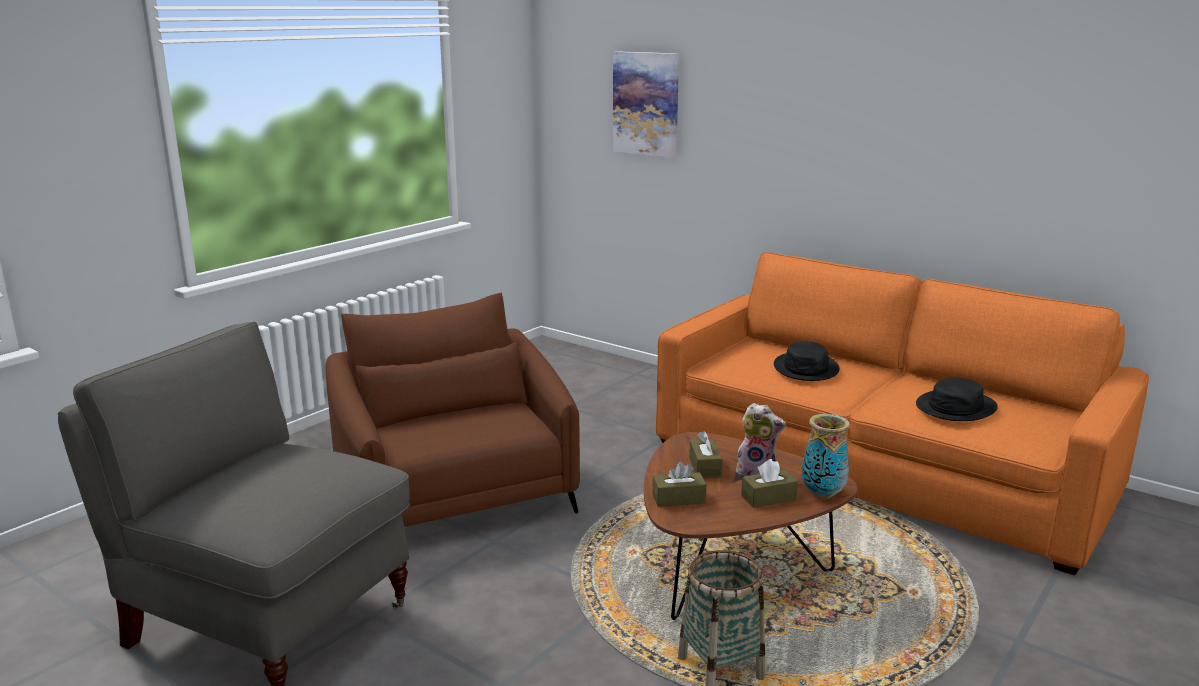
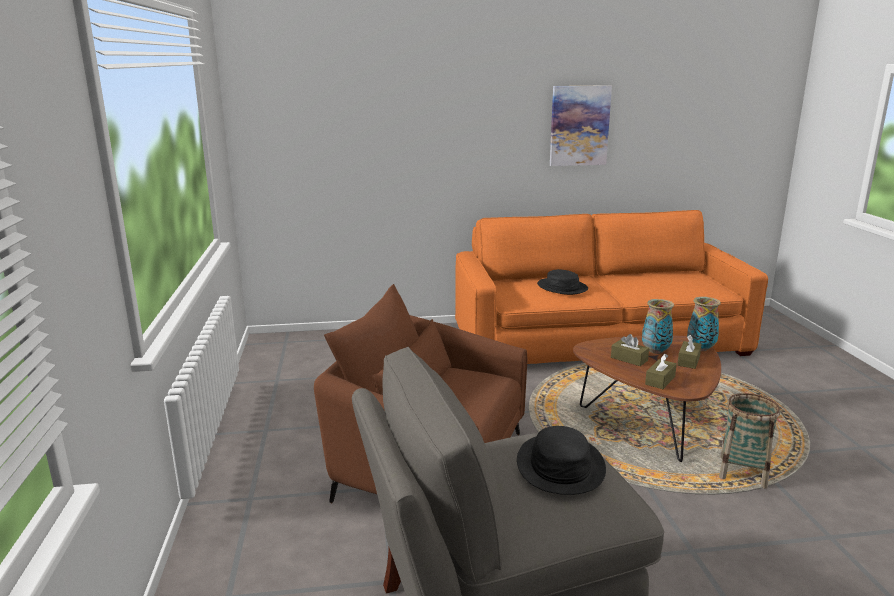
camera: 45 degrees left, 0 degrees up
(646, 104) = (349, 119): picture -> picture (579, 126)
(757, 473) = (655, 351): plush toy -> vase
(955, 407) = (662, 284): black hat -> black hat (560, 465)

